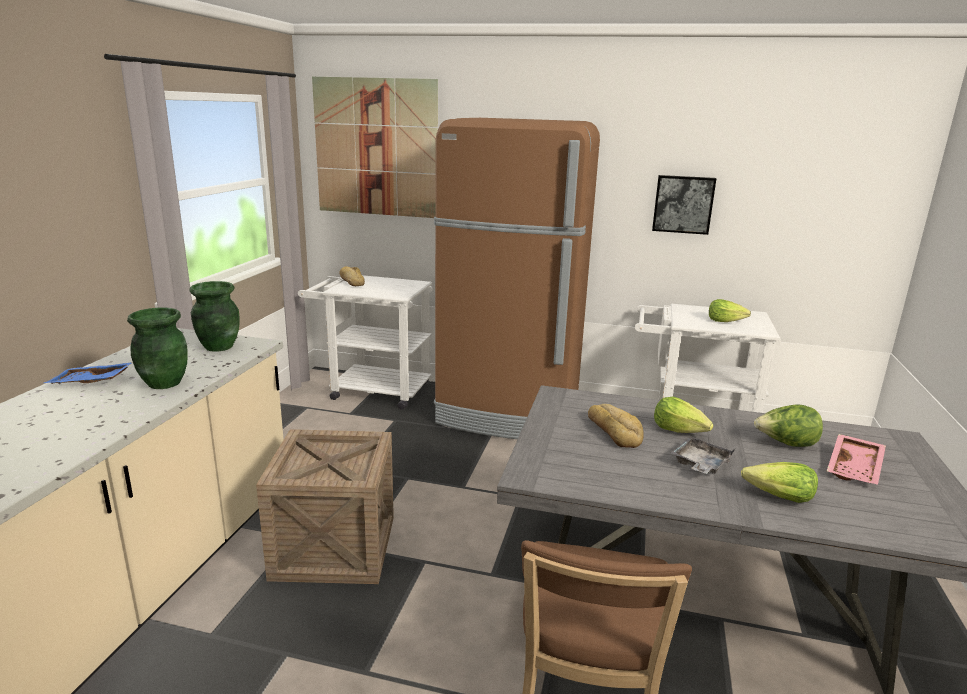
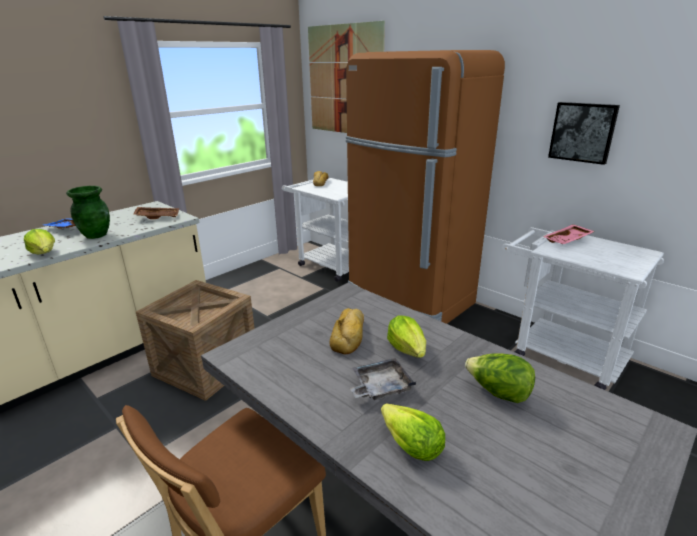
camera: 30 degrees right, 5 degrees up
(218, 347) = (158, 217): green vase -> brown tray
(725, 321) = (597, 254): lettuce -> lettuce (44, 253)
(856, 468) = (545, 444): pink tray -> pink tray (568, 240)

